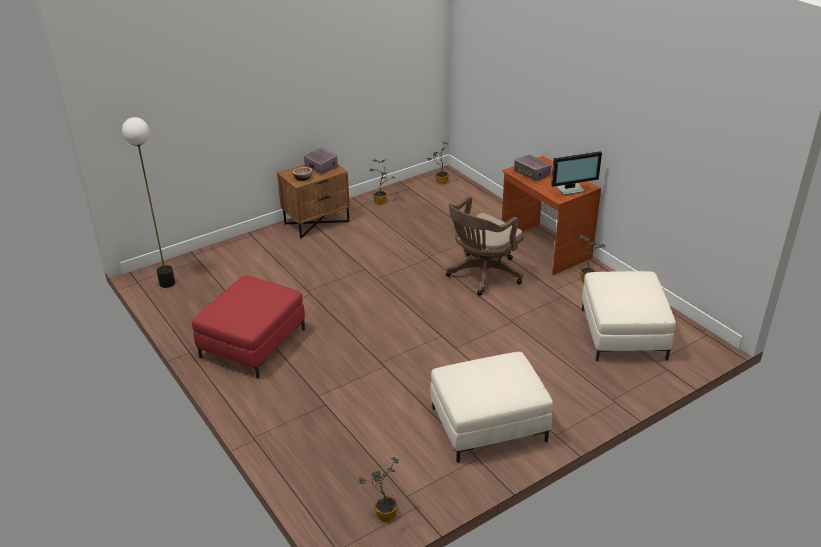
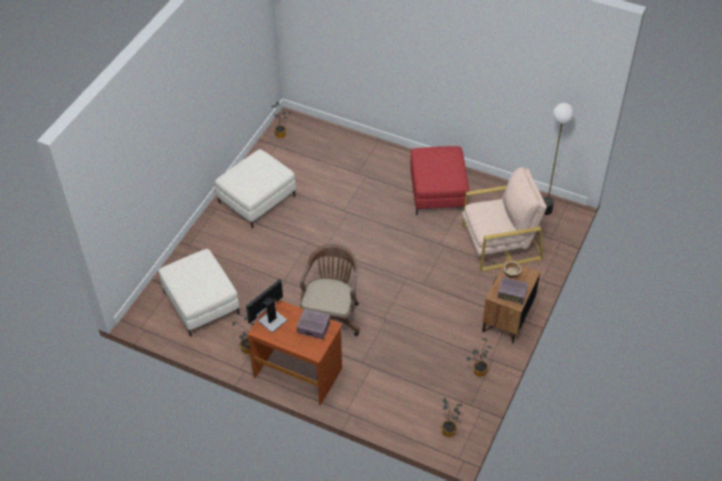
camera: 150 degrees right, 15 degrees up
(249, 274) = (500, 242): none -> beige armchair

